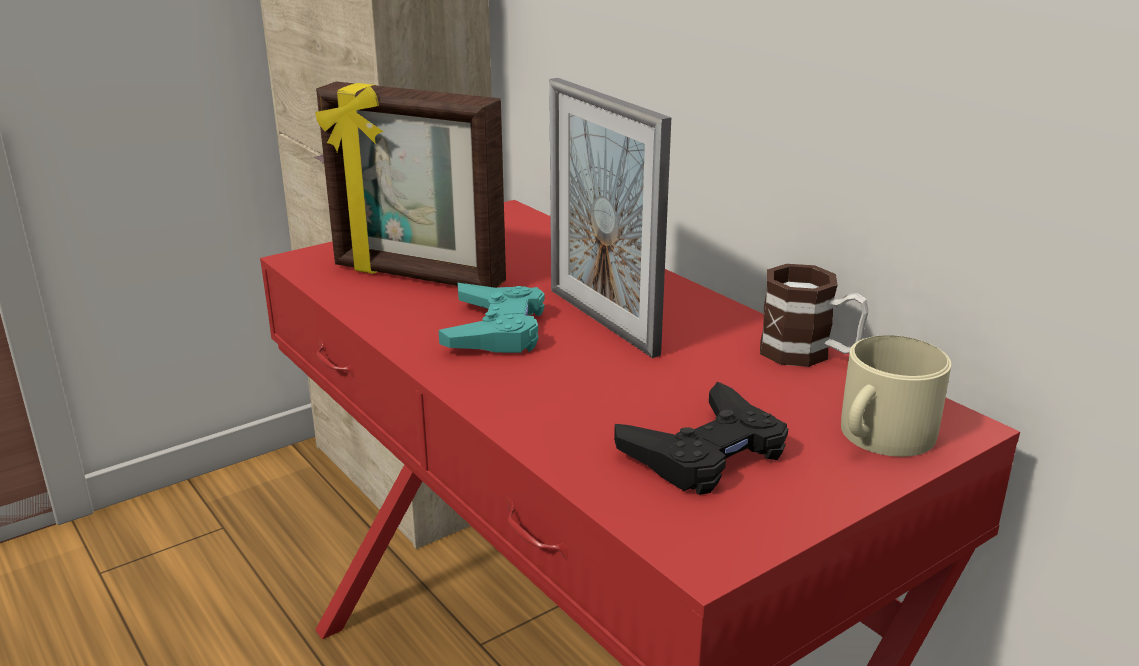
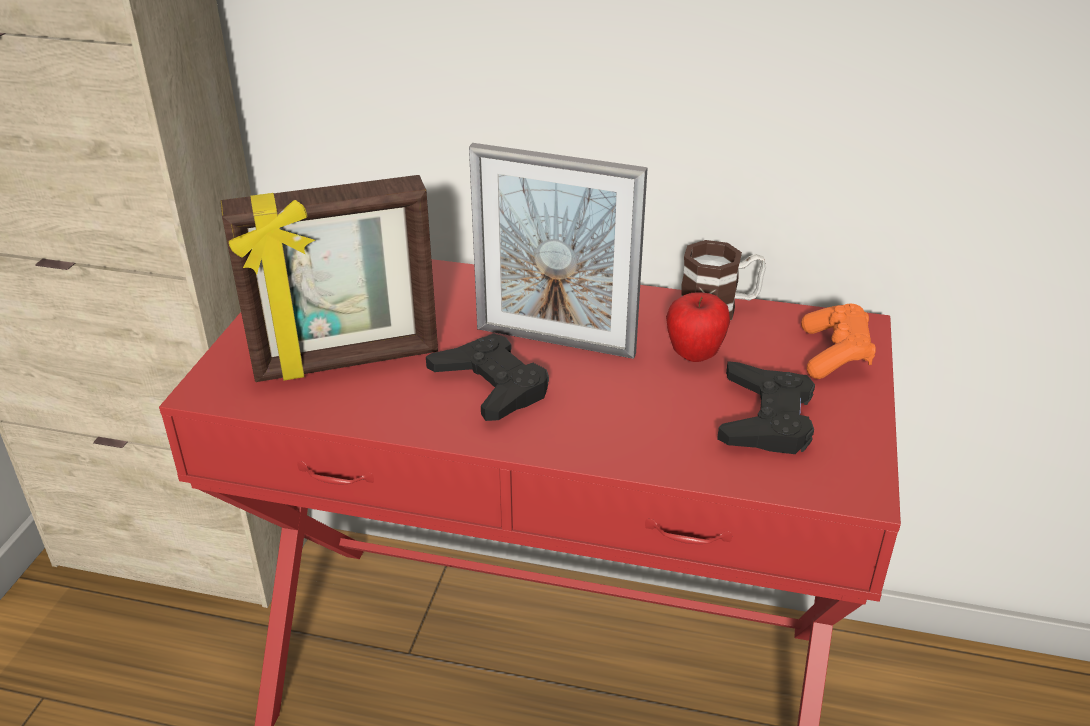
camera: 40 degrees left, 10 degrees up
(495, 329) = (491, 385): turquoise game controller -> black game controller
(718, 377) = (694, 355): none -> apple
(880, 436) = (834, 355): beige mug -> orange game controller

